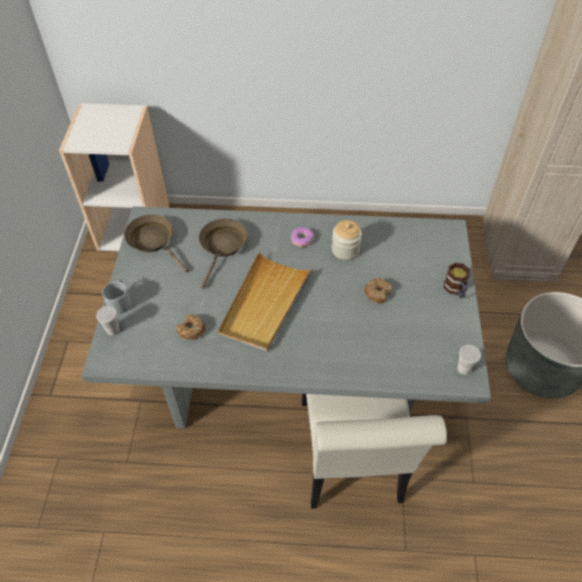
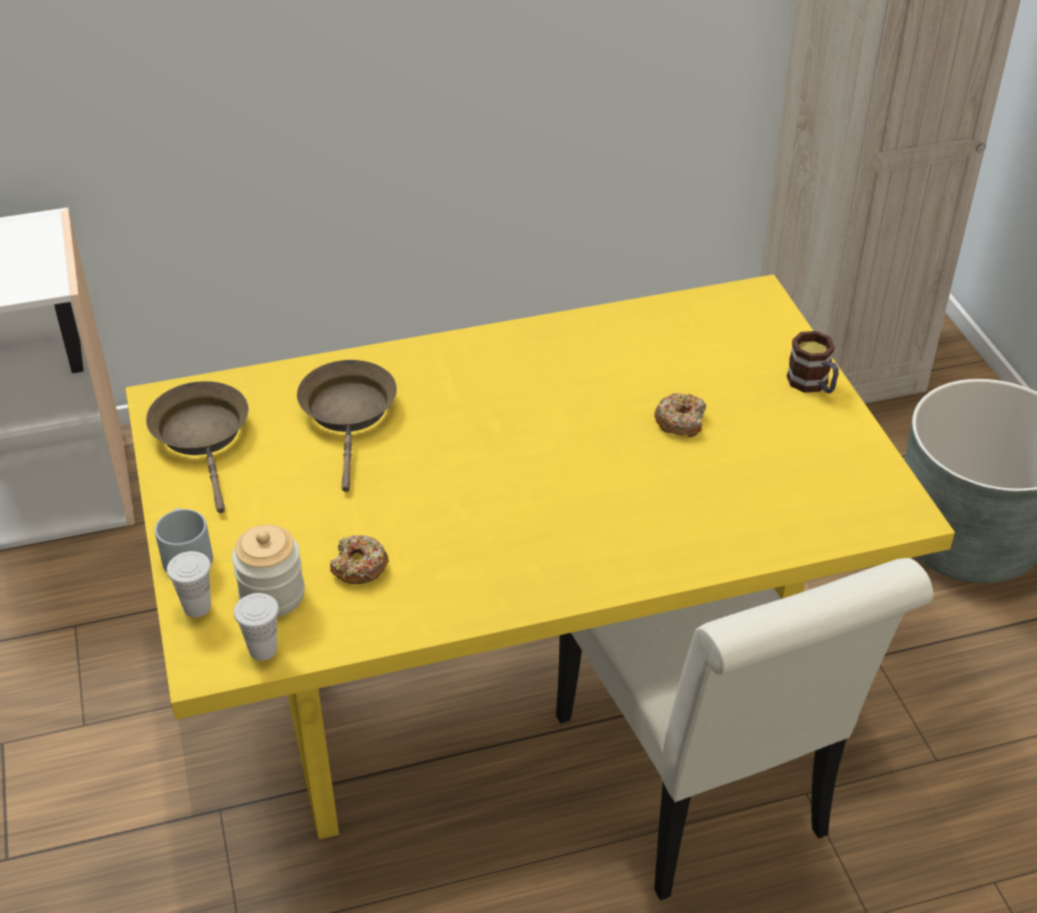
camera: 20 degrees left, 10 degrees down
(154, 241) = (203, 436): brown frying pan -> brown frying pan turned 45 degrees clockwise
(264, 303) = (480, 488): beige tray -> none
(293, 378) = (519, 679): grey dining table -> yellow dining table
(302, 239) = (496, 368): donut -> none
(345, 250) = (586, 367): jar -> jar (272, 595)
(464, 369) = (888, 501): white cup -> white cup (263, 650)

